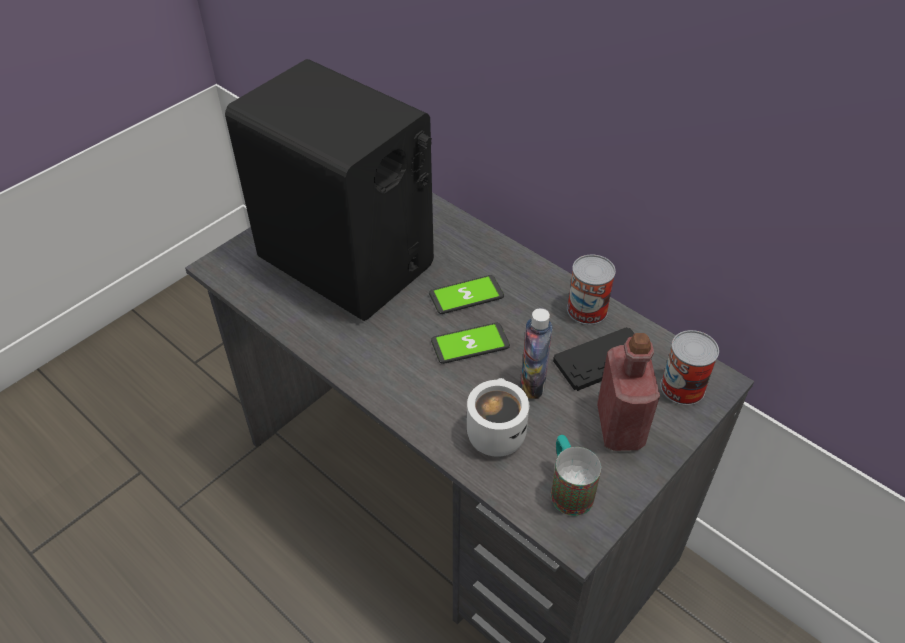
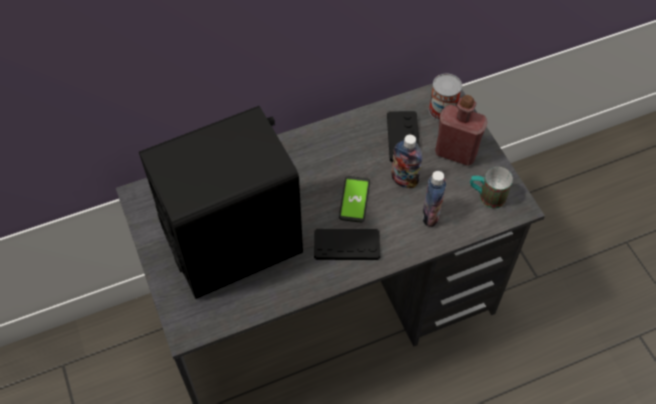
camera: 65 degrees left, 10 degrees up
(397, 360) = (346, 245): none -> black game controller
(466, 295) = (310, 184): phone -> none
(493, 431) = (430, 215): white mug -> bottle
(587, 310) = (358, 126): can -> none

